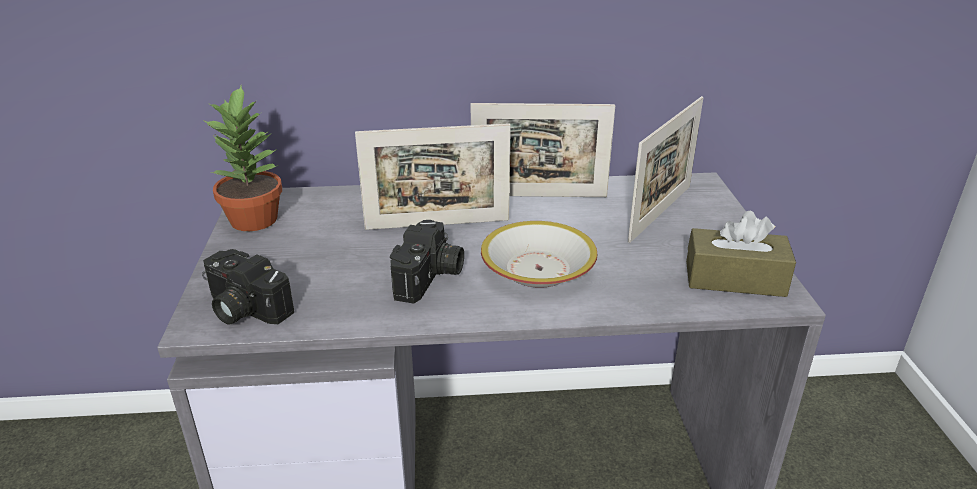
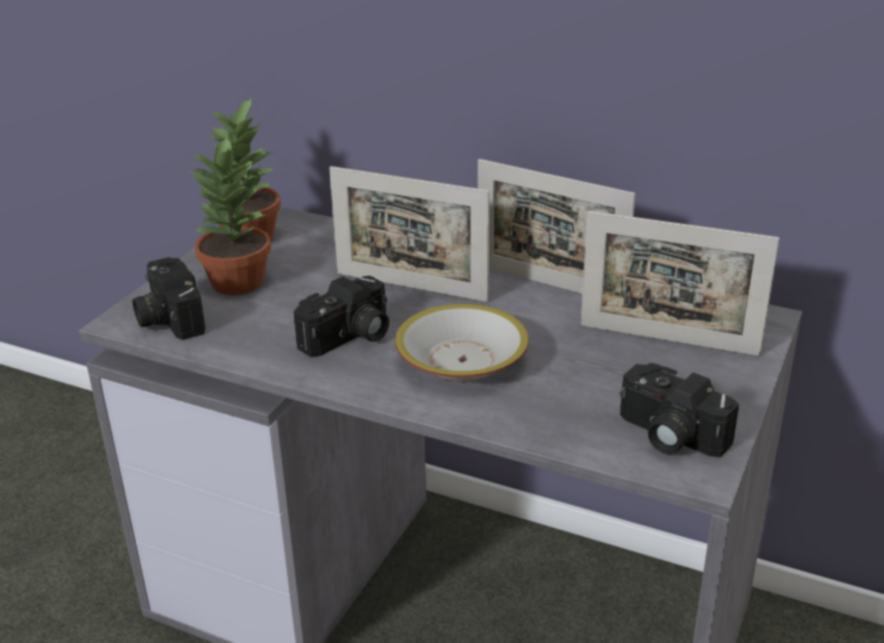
camera: 30 degrees right, 0 degrees up
(280, 260) = (236, 283): none -> potted plant
(660, 213) = (668, 340): picture frame -> picture frame turned 45 degrees clockwise
(734, 279) = (668, 435): brown tissue box -> camera

